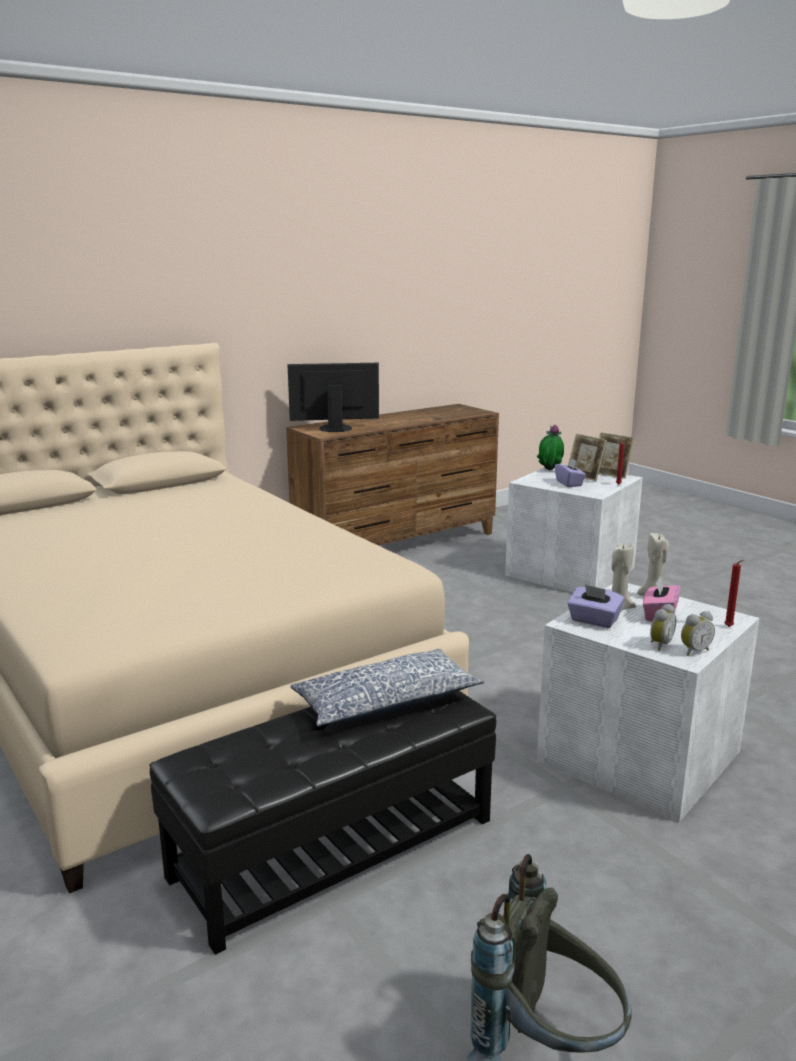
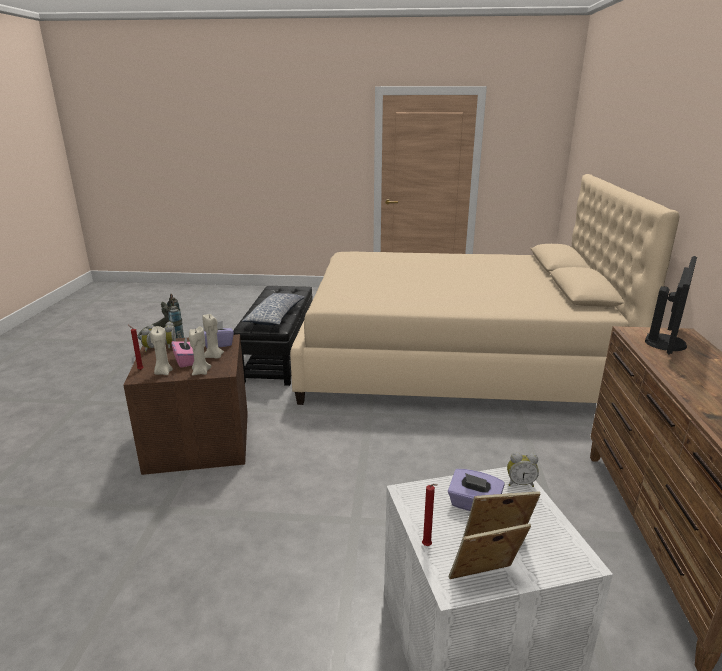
camera: 130 degrees right, 5 degrees up
(528, 480) = (520, 483): none -> alarm clock
(549, 470) = (558, 532): potted plant -> none
(642, 755) = (197, 441): white storage box -> brown storage box
(700, 612) = (163, 372): none -> beige candle

